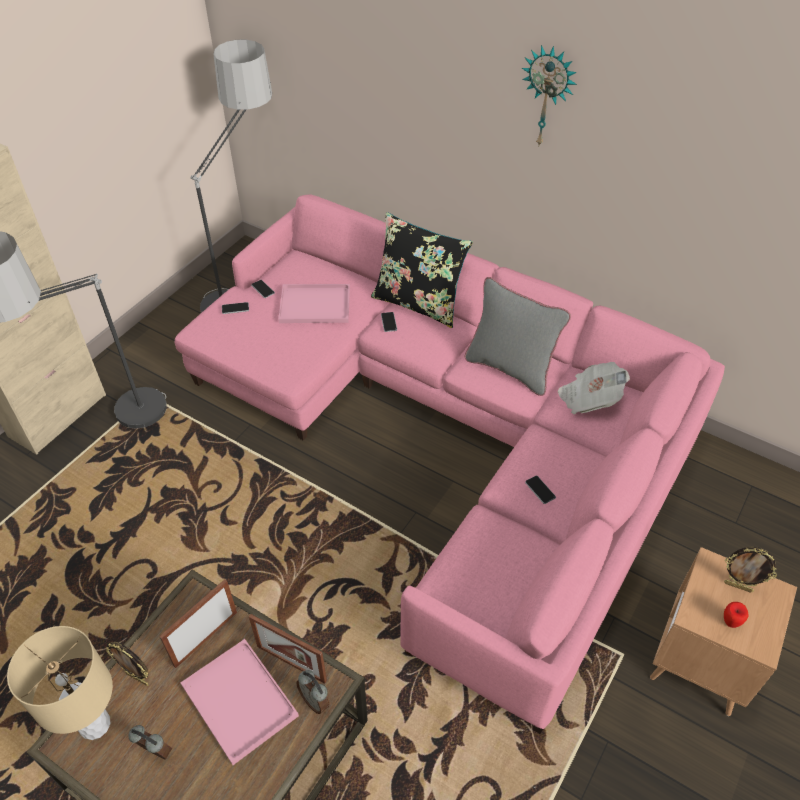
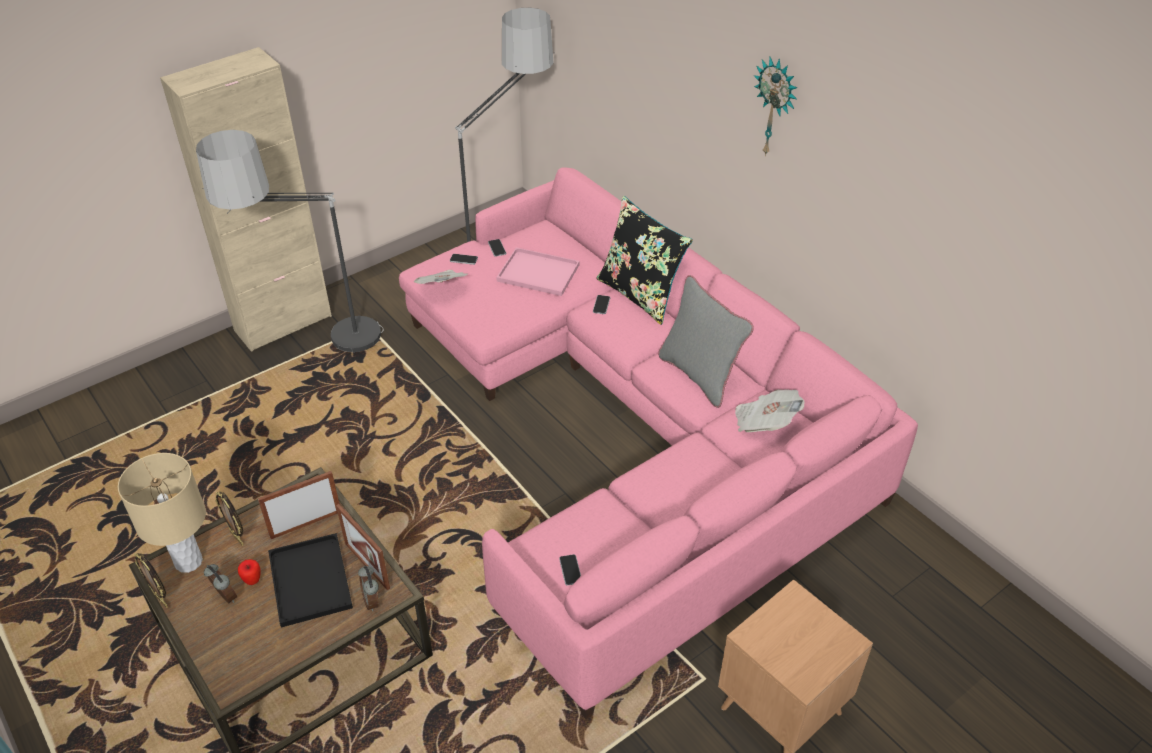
camera: 20 degrees right, 5 degrees down
(227, 343) = (442, 288): none -> newspaper
(241, 701) = (311, 582): pink tray -> black tray
(540, 490) = (668, 490): phone -> phone (570, 570)
(730, 622) = (784, 651): apple -> apple (252, 580)
(738, 586) = (811, 624): picture frame -> picture frame (161, 599)

